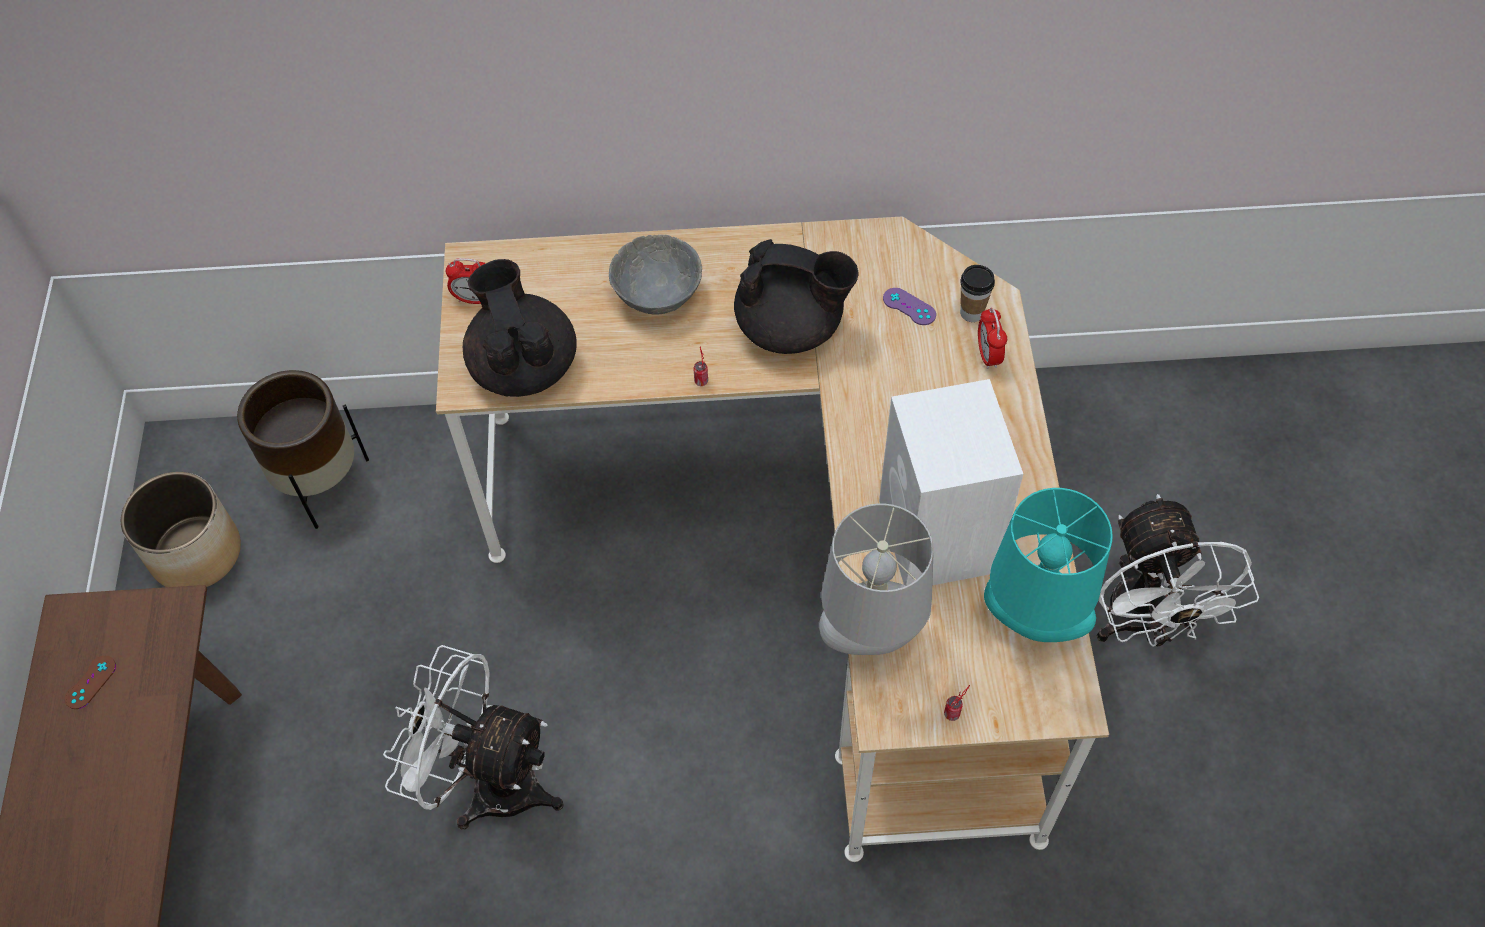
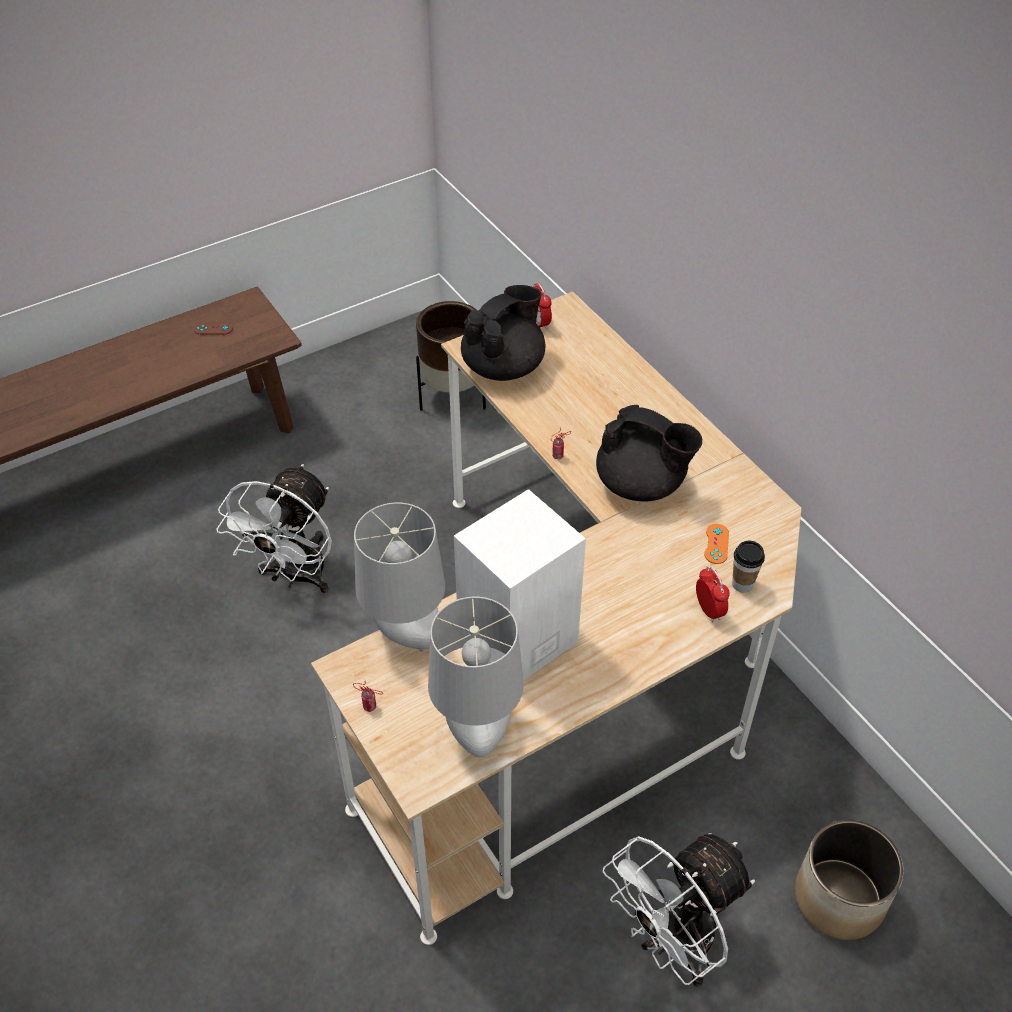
camera: 60 degrees right, 10 degrees down
(196, 554) = (368, 368): planter -> planter (838, 898)
(489, 783) = (296, 577): white fan -> white fan turned 150 degrees counterclockwise
(658, 296) = (612, 405): grey bowl -> none
(791, 328) = (641, 484): black teapot -> black teapot turned 45 degrees counterclockwise
(909, 307) = (716, 544): purple game controller -> orange game controller
(988, 355) = (709, 610): alarm clock -> alarm clock turned 105 degrees clockwise
(1030, 624) = (477, 729): turquoise table lamp -> grey table lamp

